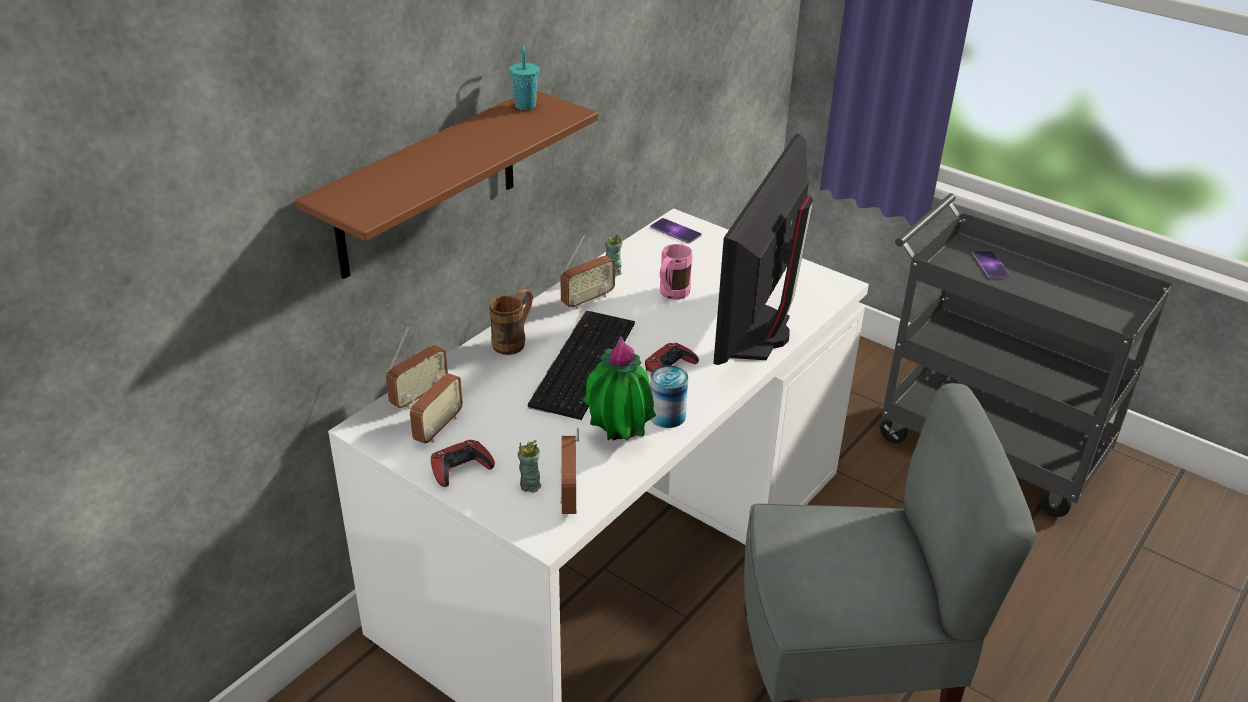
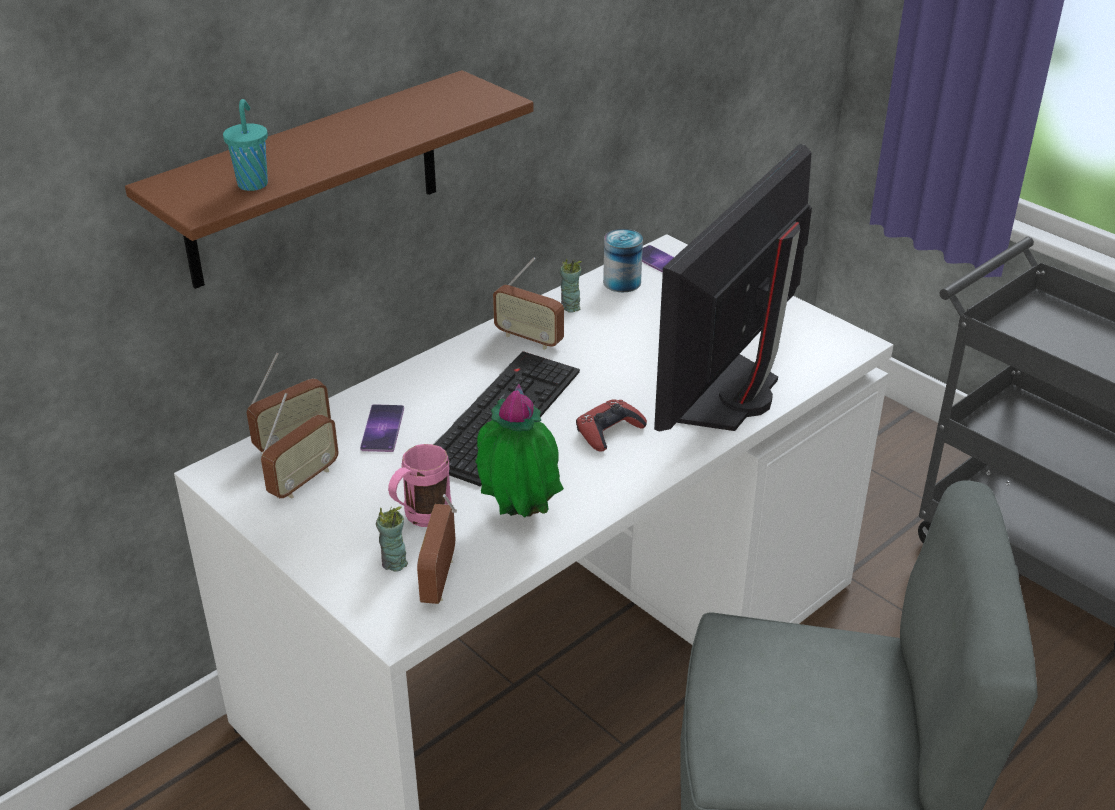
camera: 10 degrees right, 0 degrees up
(460, 468) = (316, 532): red game controller -> none
(514, 341) = (426, 383): brown mug -> none
(525, 105) = (445, 89): turquoise cup -> turquoise cup (253, 183)
(587, 300) = (529, 339): radio -> radio turned 60 degrees clockwise
(667, 416) = (589, 490): can -> can (622, 282)
(671, 295) = (634, 341): pink mug -> pink mug (420, 519)
(990, 265) = (1069, 332): phone -> phone (382, 428)

